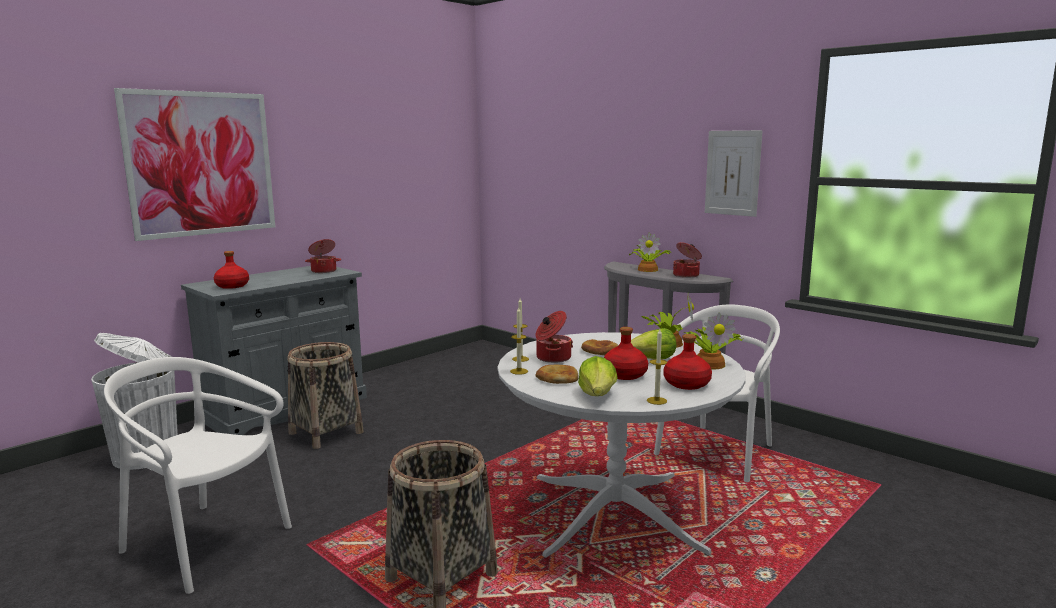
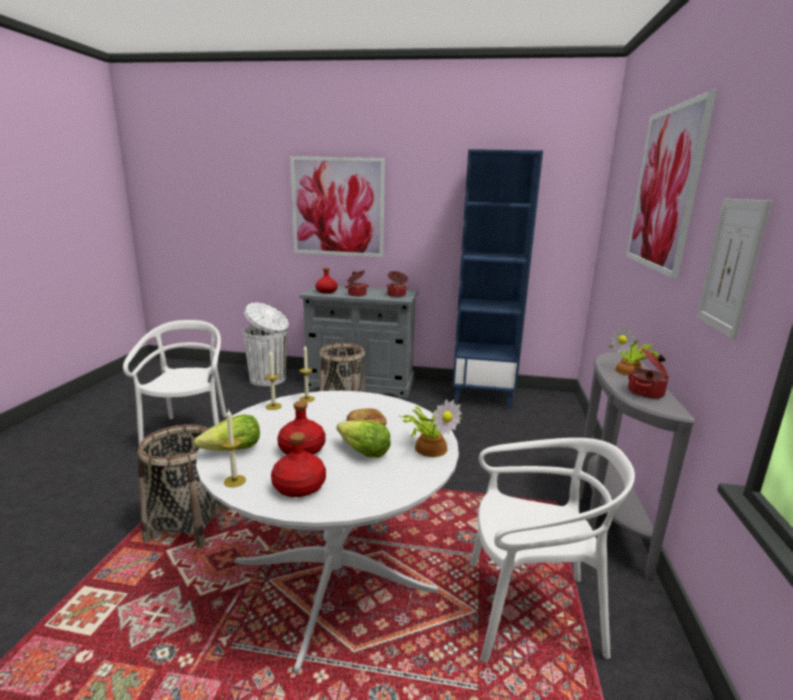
camera: 55 degrees right, 5 degrees up
(426, 368) = (483, 396): none -> blue bookcase
(552, 358) = (322, 409): cooking pot -> cooking pot (357, 294)
(557, 378) = (268, 423): bread -> none
(613, 126) = (664, 189): none -> picture
(710, 363) = (385, 486): potted plant -> none

